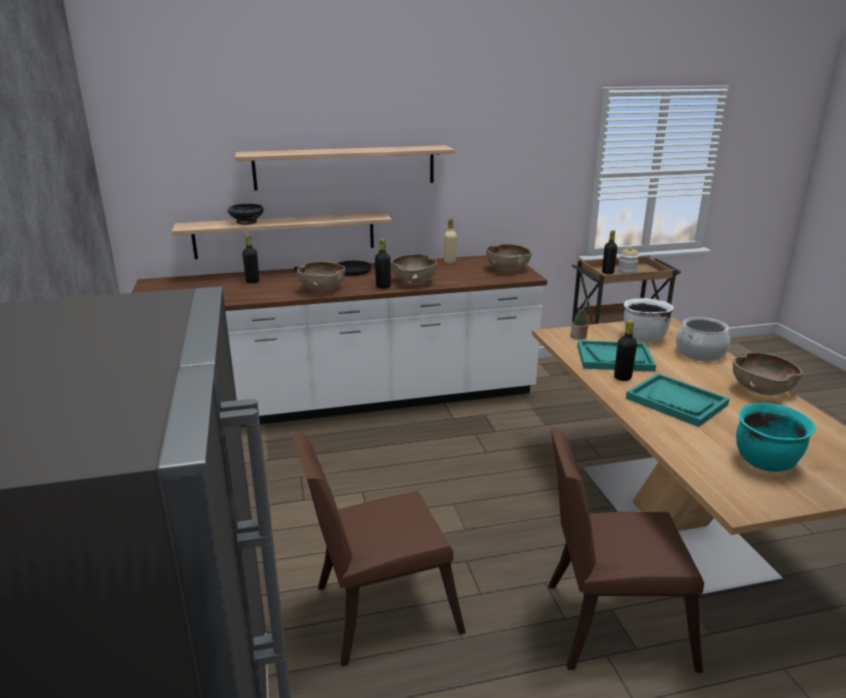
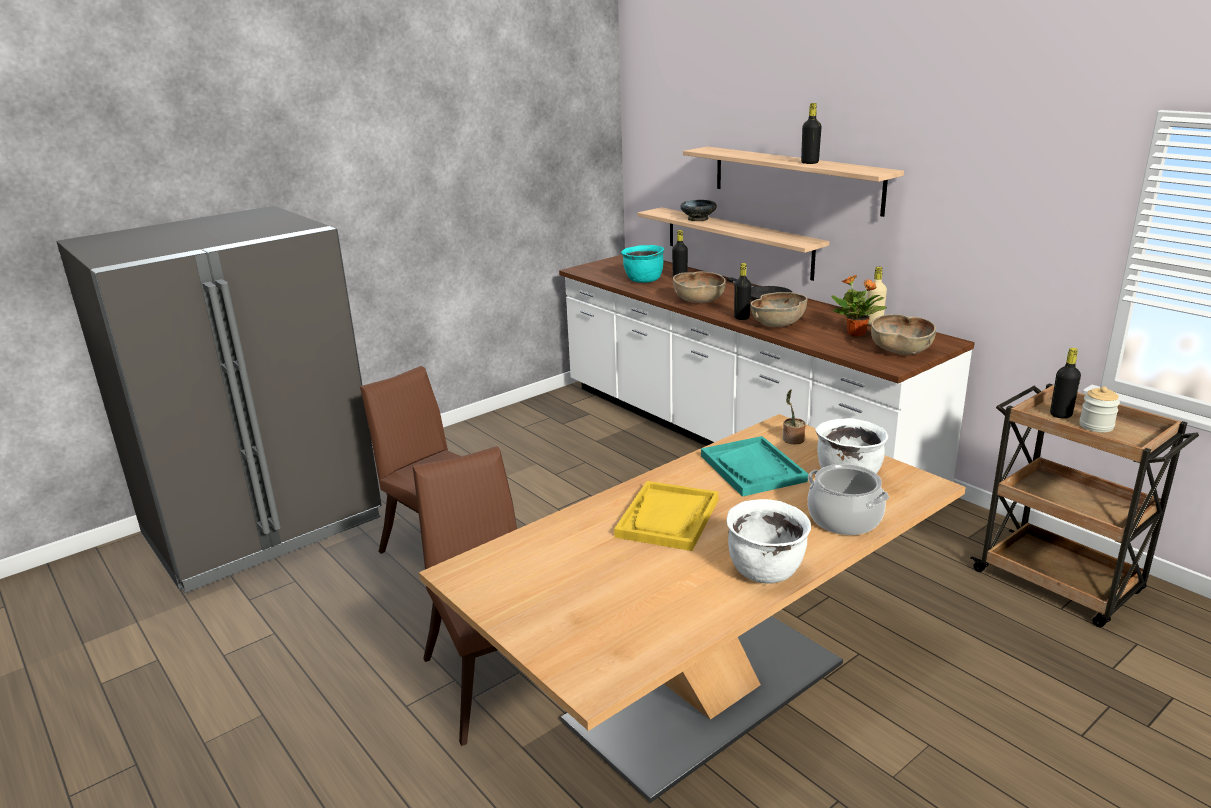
camera: 65 degrees right, 0 degrees up
(463, 270) = (856, 334): none -> potted plant
(622, 377) = (701, 480): black bottle -> black bottle (809, 163)
(676, 401) = (668, 518): turquoise tray -> yellow tray
(761, 390) = (766, 571): brown bowl -> white cooking pot
(766, 463) = (560, 584): turquoise cooking pot -> turquoise cooking pot (643, 280)

